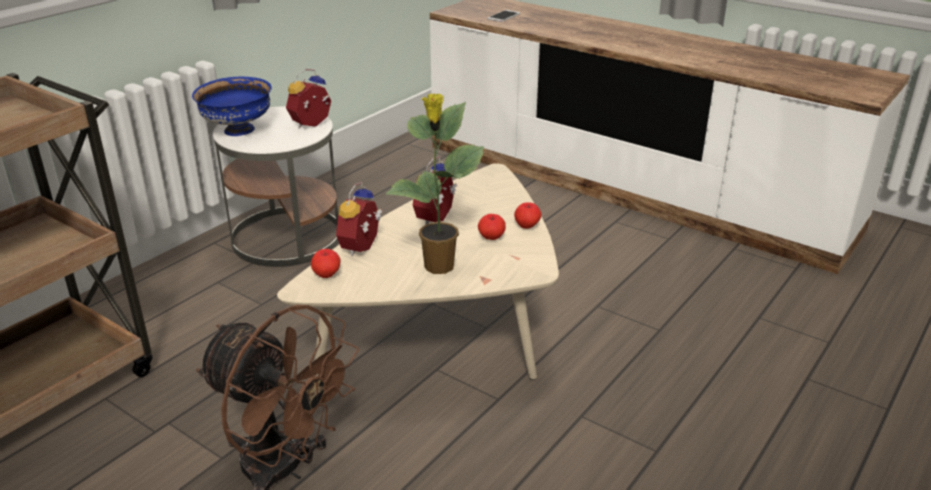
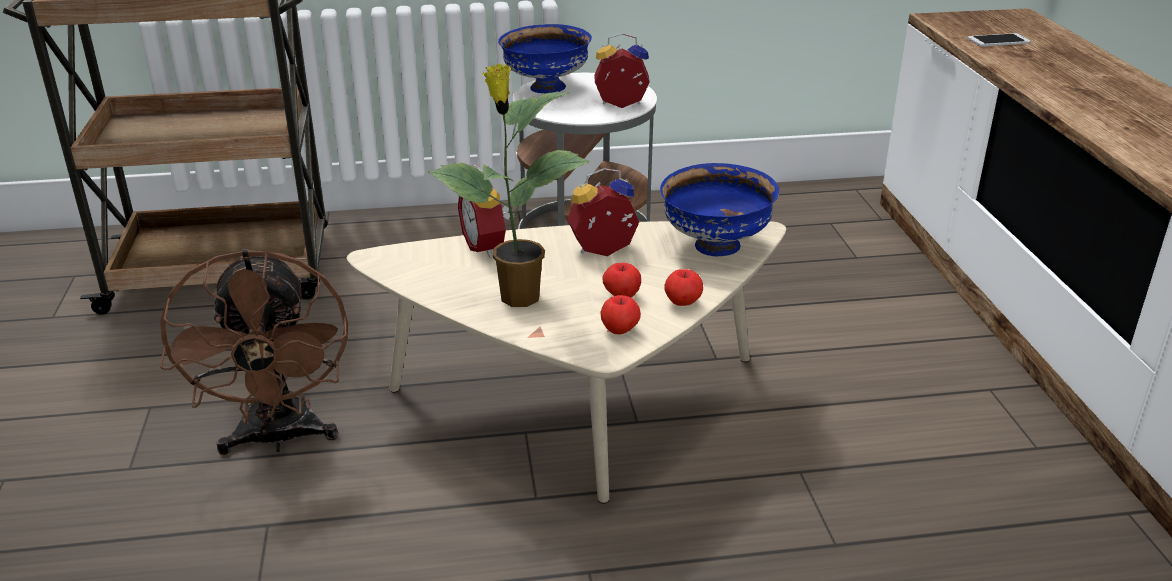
camera: 45 degrees right, 0 degrees up
(327, 275) = (415, 255): apple -> apple (619, 331)
(363, 248) = (487, 246): alarm clock -> alarm clock turned 90 degrees counterclockwise
(490, 189) = (716, 247): none -> blue bowl

